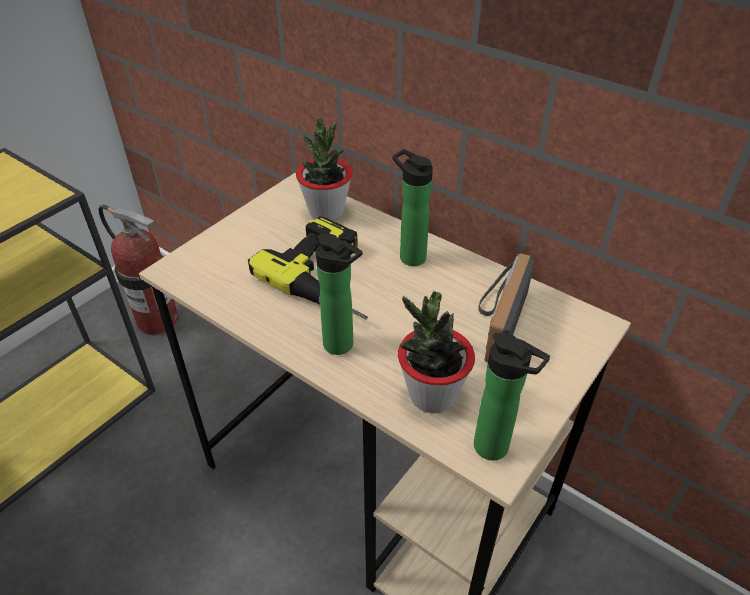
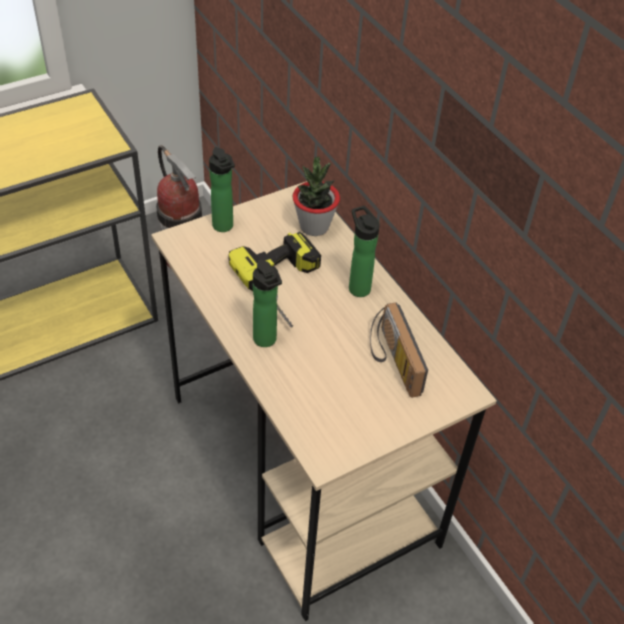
camera: 20 degrees right, 5 degrees up
(431, 395) = (308, 399): potted plant -> none
(496, 319) = (391, 361): radio -> radio turned 60 degrees counterclockwise
(496, 449) = (330, 450): bottle -> bottle (224, 227)

